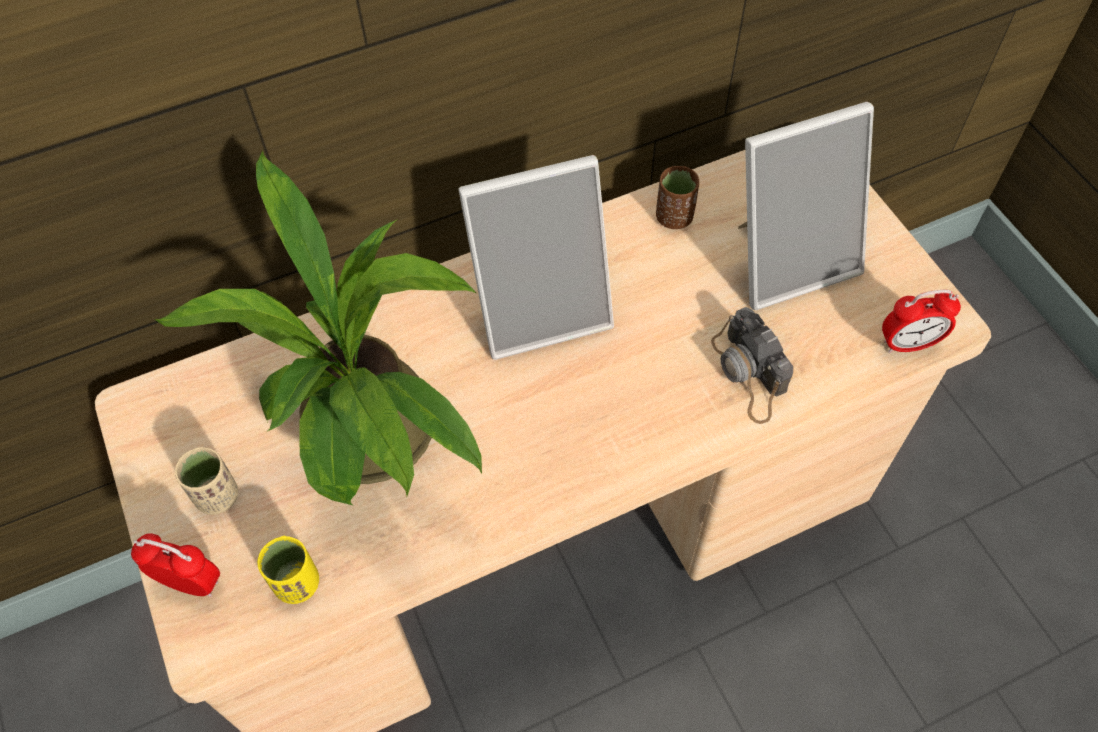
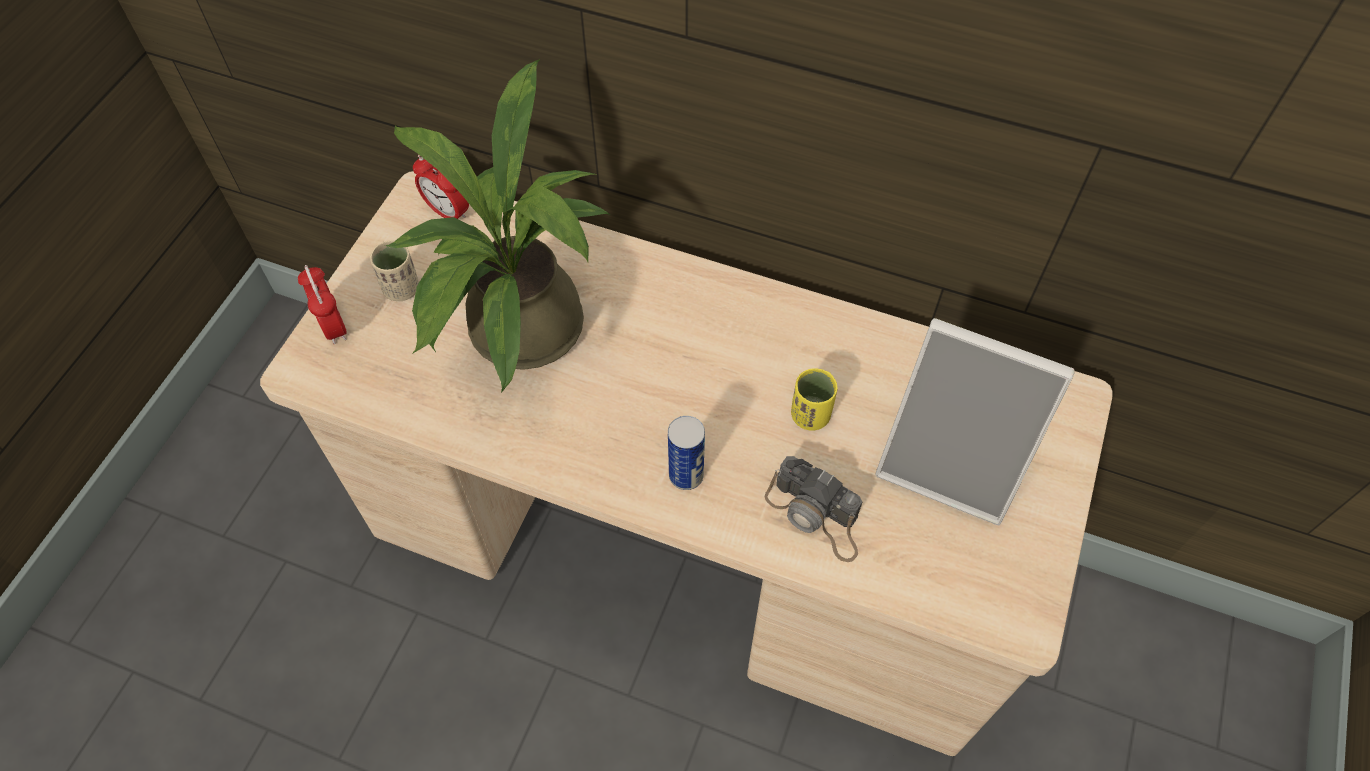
camera: 45 degrees right, 0 degrees up
(297, 583) = (383, 380): yellow cup -> yellow cup (810, 415)
(541, 308) = (726, 342): picture frame -> none
(630, 429) = (686, 475): none -> can
(674, 217) = (900, 359): brown cup -> none
(749, 373) = (816, 516): camera -> camera turned 75 degrees counterclockwise
(908, 344) = (969, 608): alarm clock -> alarm clock (447, 212)

